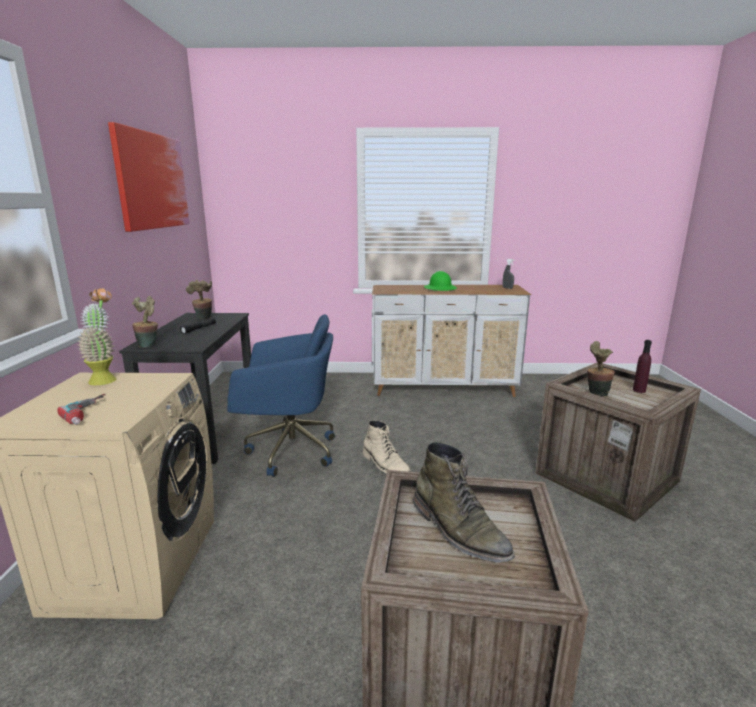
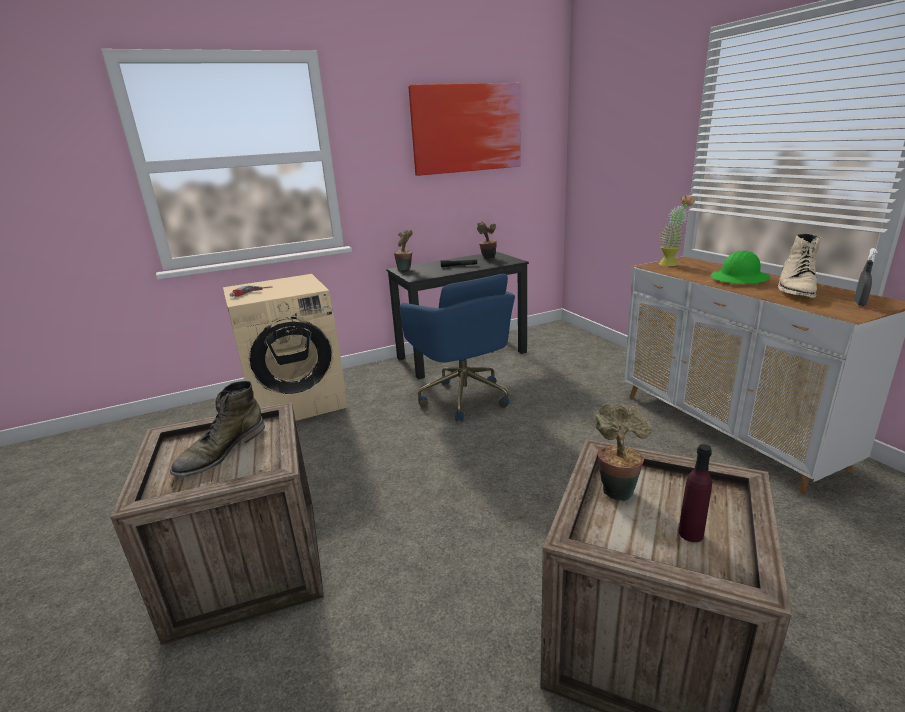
camera: 65 degrees right, 5 degrees up
(106, 378) = (304, 280): potted plant -> potted plant (671, 263)
(385, 465) = (489, 448): beige boot -> beige boot (795, 289)

